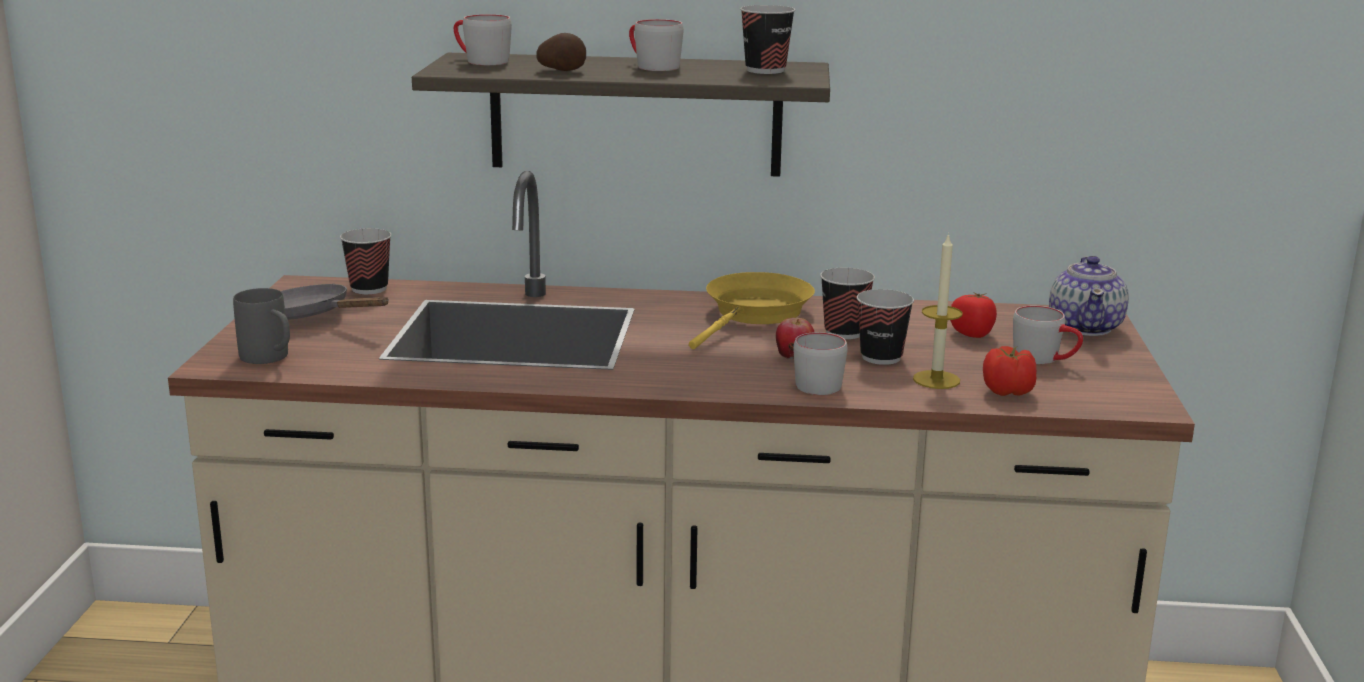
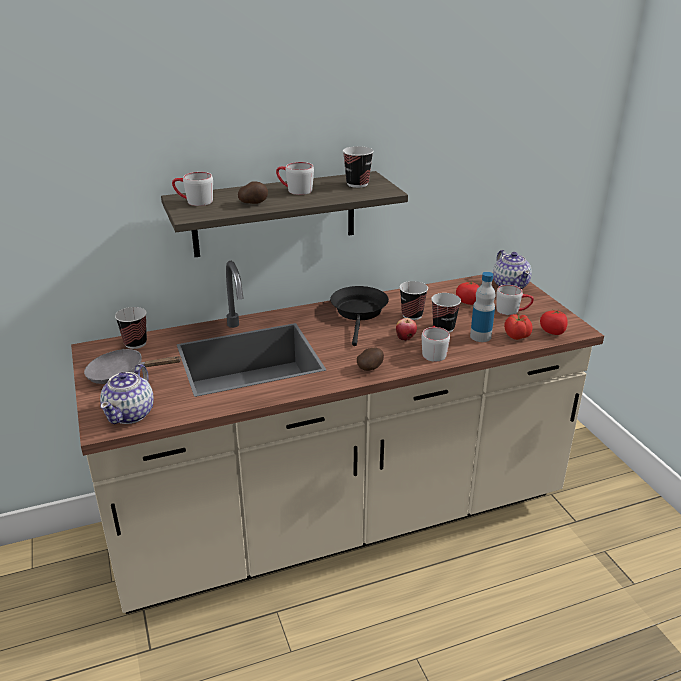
camera: 25 degrees left, 10 degrees up
(270, 359) = (131, 414): grey mug -> teapot
(688, 380) = (370, 368): none -> potato
(755, 314) = (359, 313): yellow frying pan -> black frying pan
(936, 380) = (480, 336): candle -> bottle
(1090, 399) = (552, 331): none -> tomato

